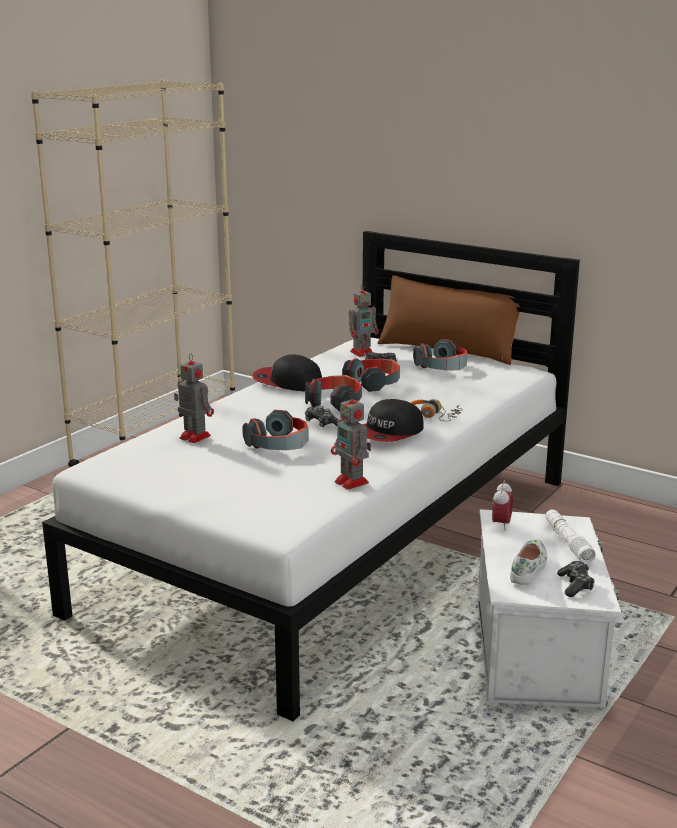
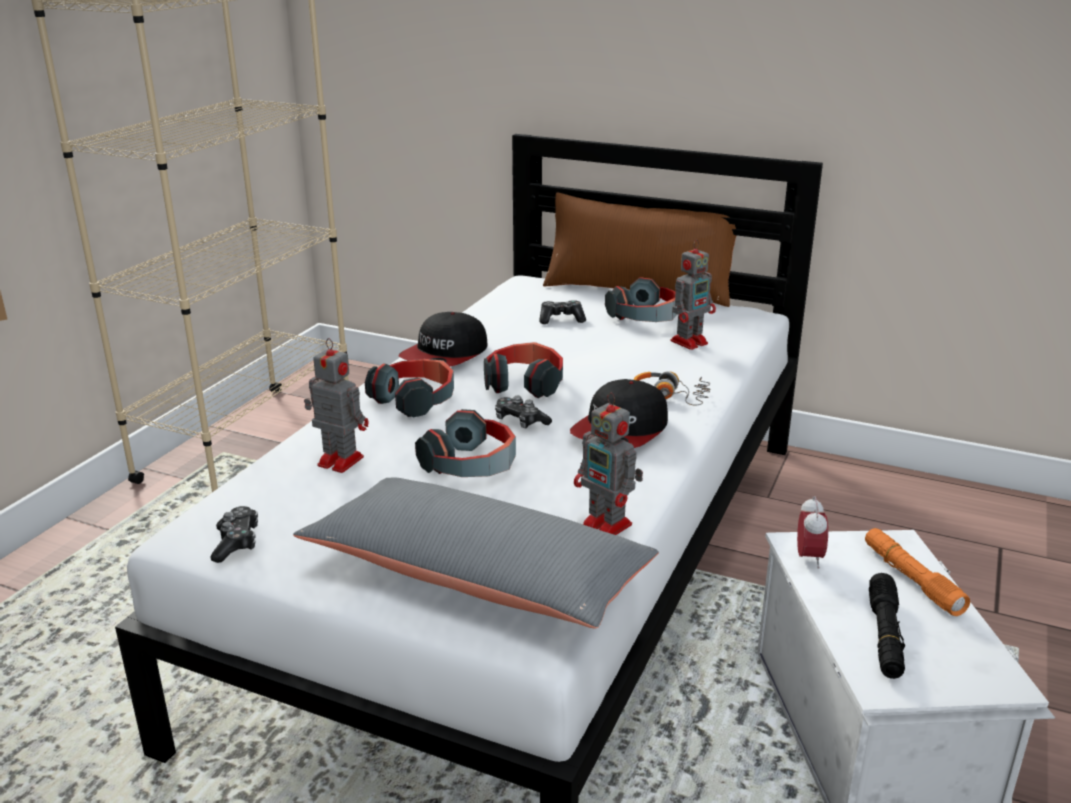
camera: 10 degrees left, 5 degrees up
(259, 500) = (478, 576): none -> grey pillow
(287, 382) = (445, 355): cap -> cap turned 75 degrees counterclockwise
(363, 352) = (529, 300): toy robot -> toy robot (690, 341)
(374, 383) = (566, 348): headphones -> headphones (415, 400)
(529, 568) = (885, 635): white shoe -> black flashlight
(568, 542) = (911, 579): white flashlight -> orange flashlight
(575, 585) = (963, 660): game controller -> game controller (236, 542)

